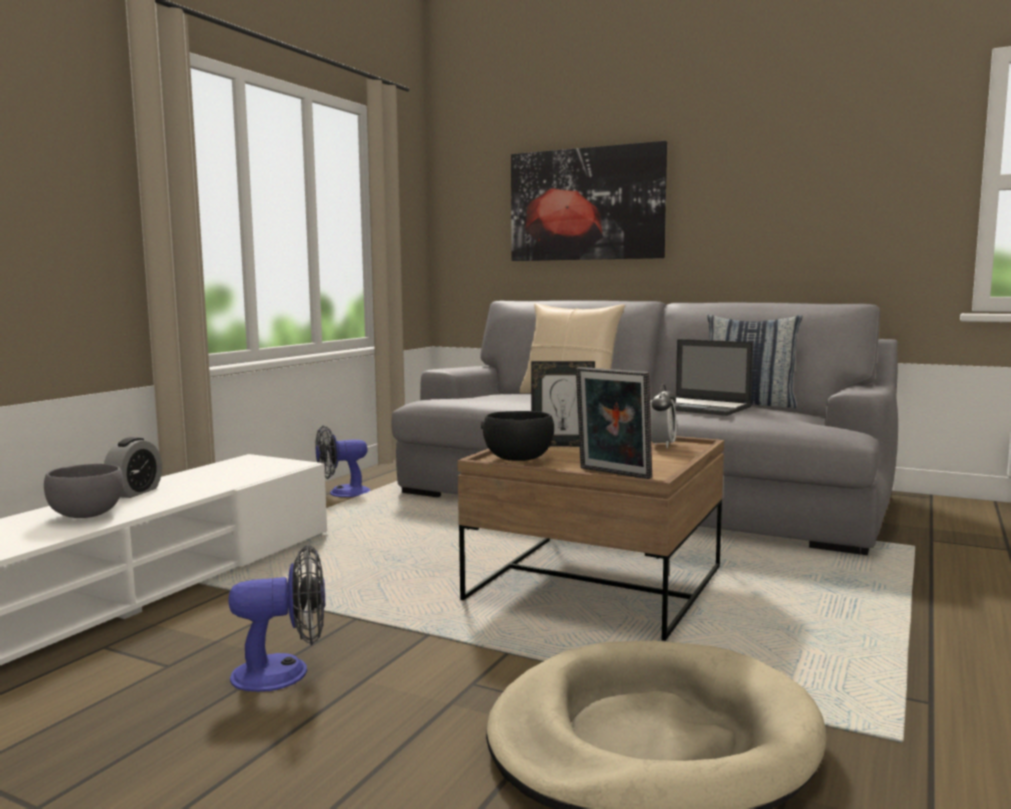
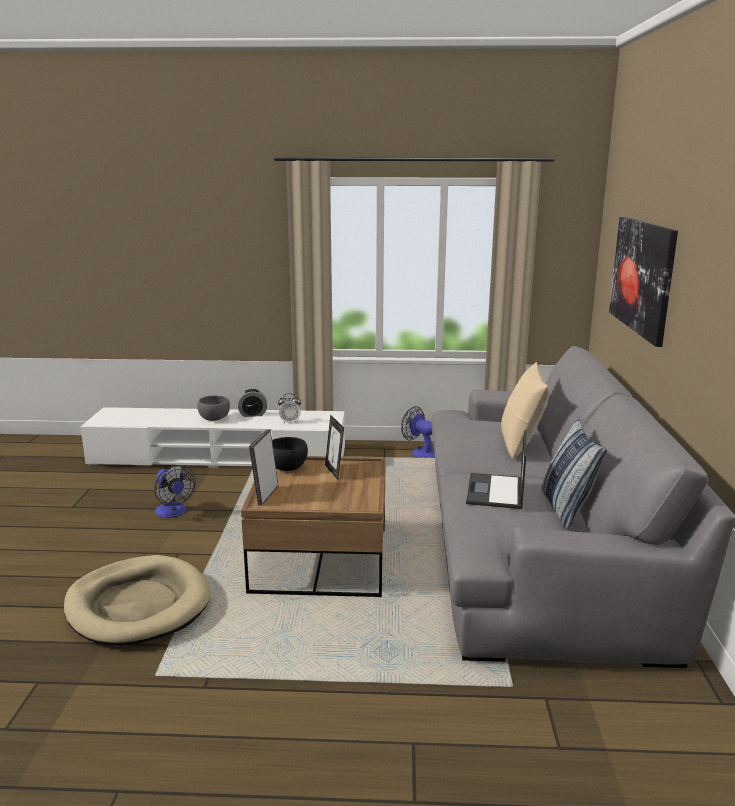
camera: 65 degrees right, 10 degrees up
(661, 445) = (359, 497): alarm clock -> alarm clock (290, 422)

